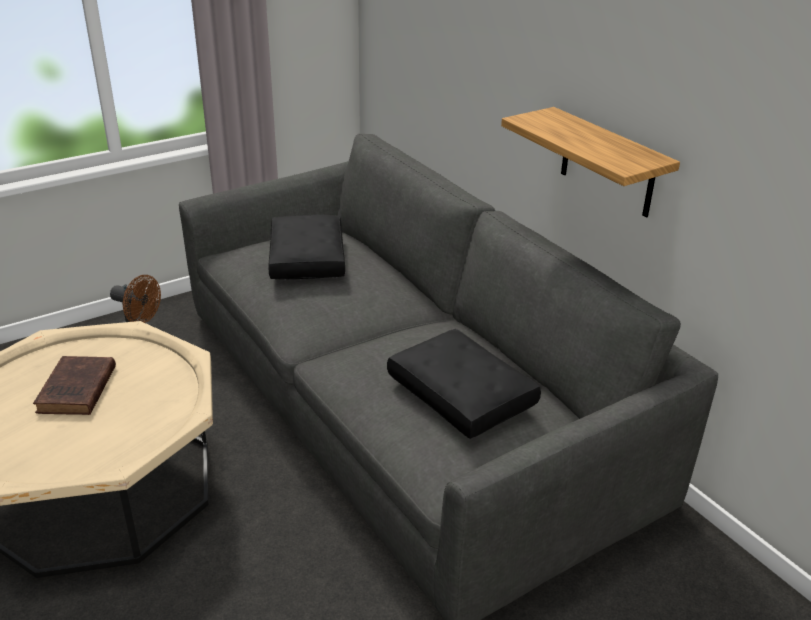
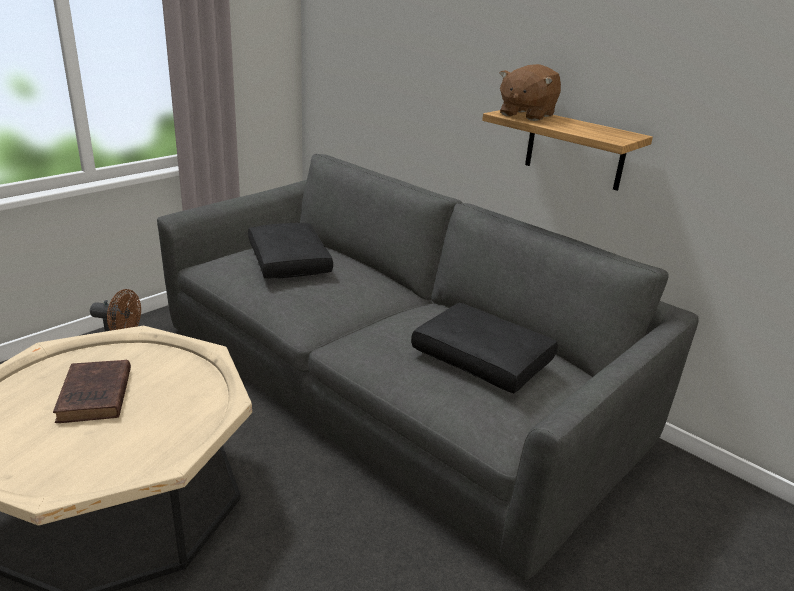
camera: 15 degrees left, 5 degrees down
(551, 122) = (526, 115): none -> brown plush toy

